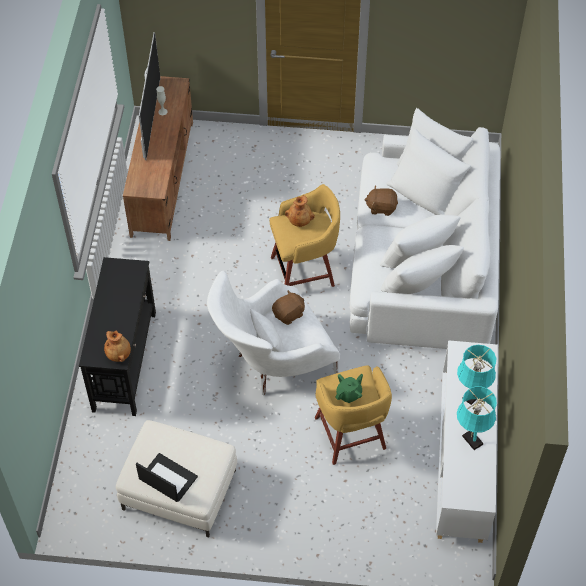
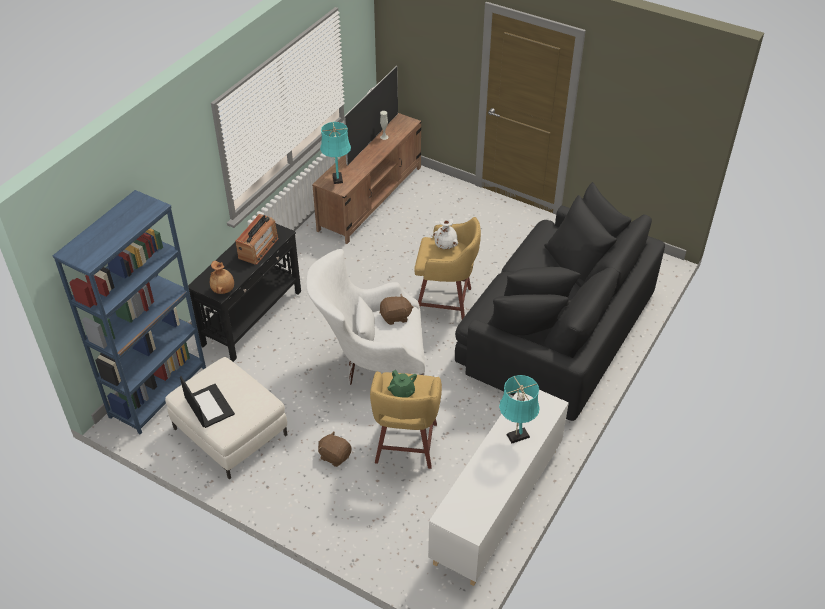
camera: 25 degrees right, 10 degrees down
(81, 477) = (158, 391): none -> blue bookcase
(123, 294) = (258, 248): none -> radio
(299, 220) = (445, 245): brown vase -> white vase
(349, 394) = (402, 392): green teapot -> green teapot turned 75 degrees clockwise
(381, 207) = (528, 261): brown plush toy -> brown plush toy (335, 456)
(423, 263) = (556, 331): white sofa -> black sofa
(471, 438) = (494, 471): turquoise table lamp -> turquoise table lamp (337, 177)

